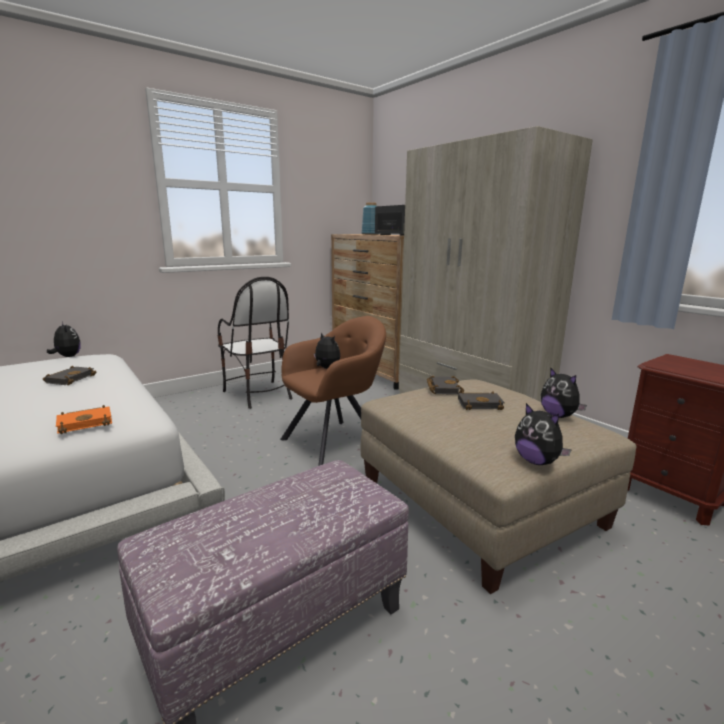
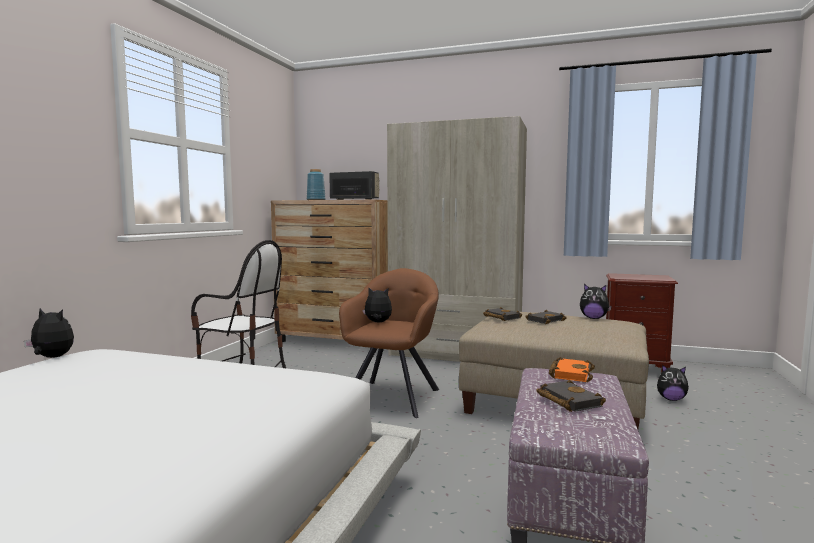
camera: 35 degrees left, 10 degrees down
(70, 378) = (148, 368): black book -> black book (566, 400)
(87, 422) = (298, 387): orange book -> orange book (569, 373)
(537, 461) = (632, 339): plush toy -> plush toy (671, 399)

